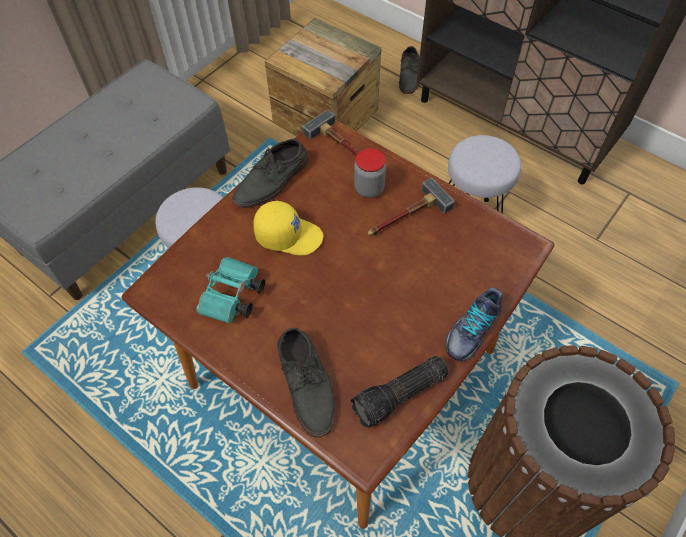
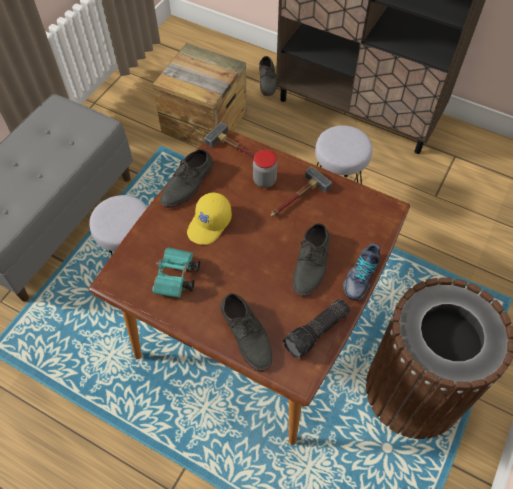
camera: 10 degrees left, 0 degrees up
(289, 235) = (210, 224): yellow cap -> yellow cap turned 120 degrees clockwise
(410, 303) = (311, 263): none -> grey shoe

